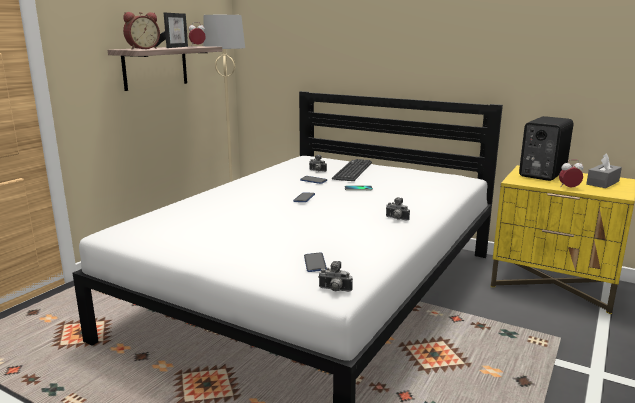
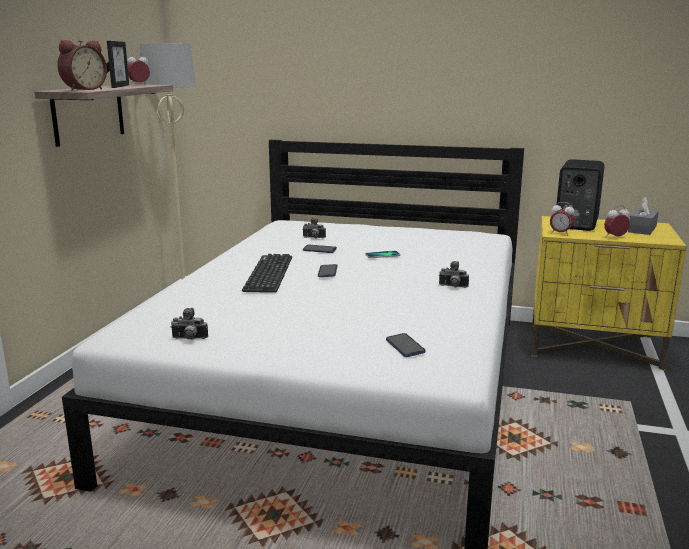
camera: 15 degrees left, 0 degrees up
(334, 290) = (453, 374): camera -> camera (189, 339)
(352, 171) = (356, 235): keyboard -> keyboard (268, 274)
(519, 181) = (560, 233): none -> alarm clock

